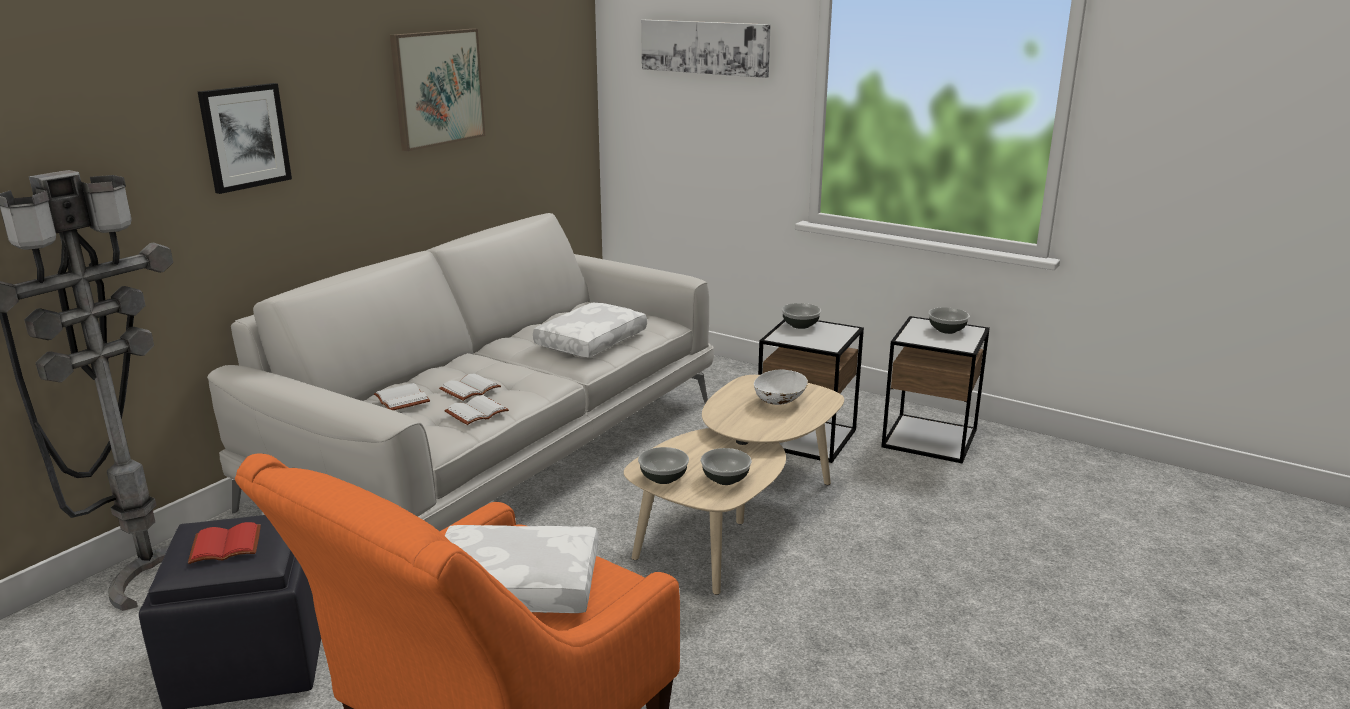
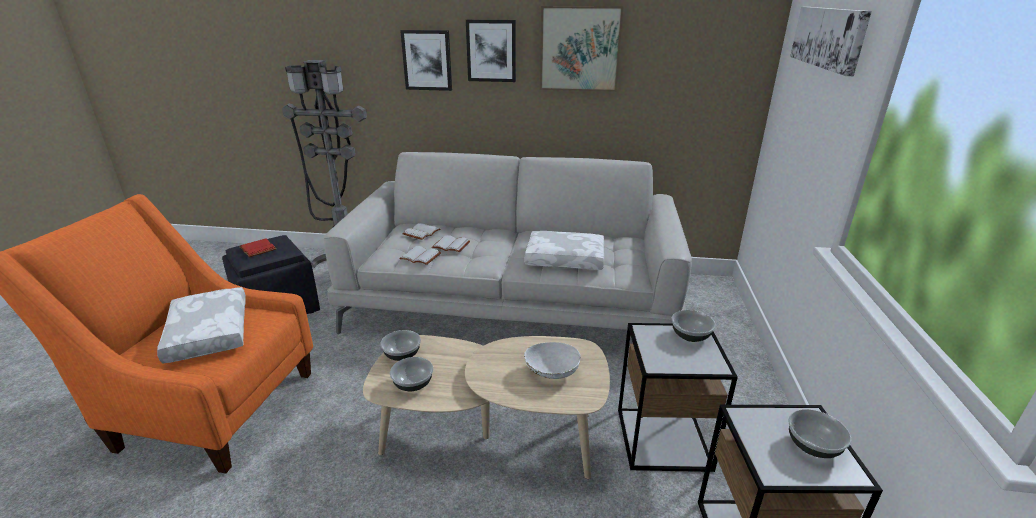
camera: 65 degrees right, 5 degrees up
(336, 106) = (491, 51): none -> picture

